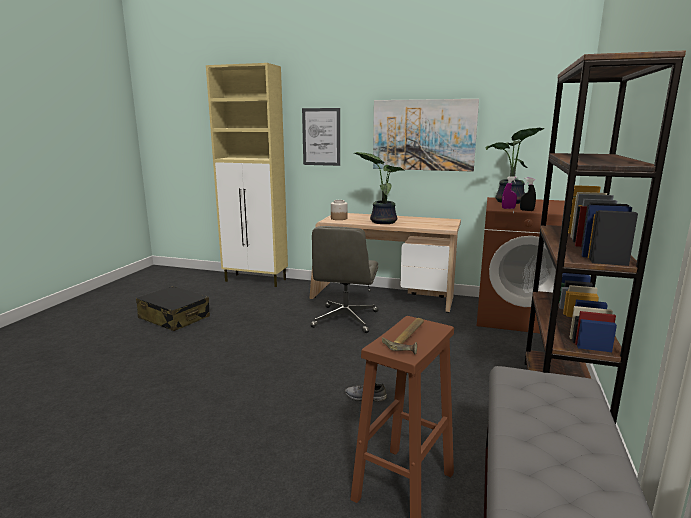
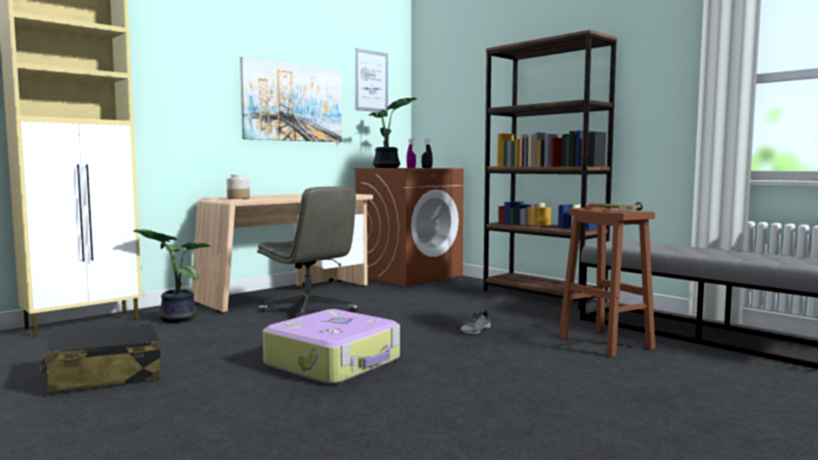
camera: 60 degrees left, 10 degrees down
(234, 366) = (334, 362): none -> suitcase
(321, 137) = (172, 96): picture -> picture (371, 81)
(382, 221) = (290, 196): potted plant -> potted plant (175, 319)

